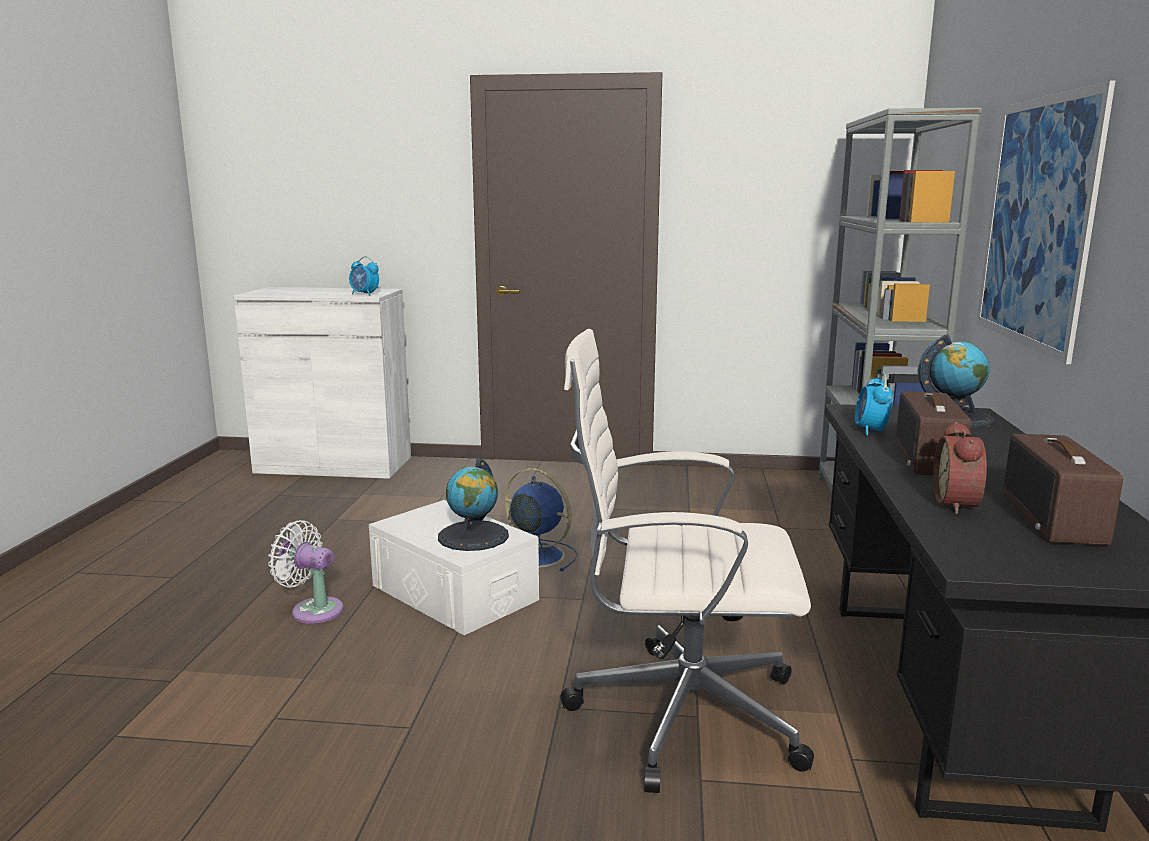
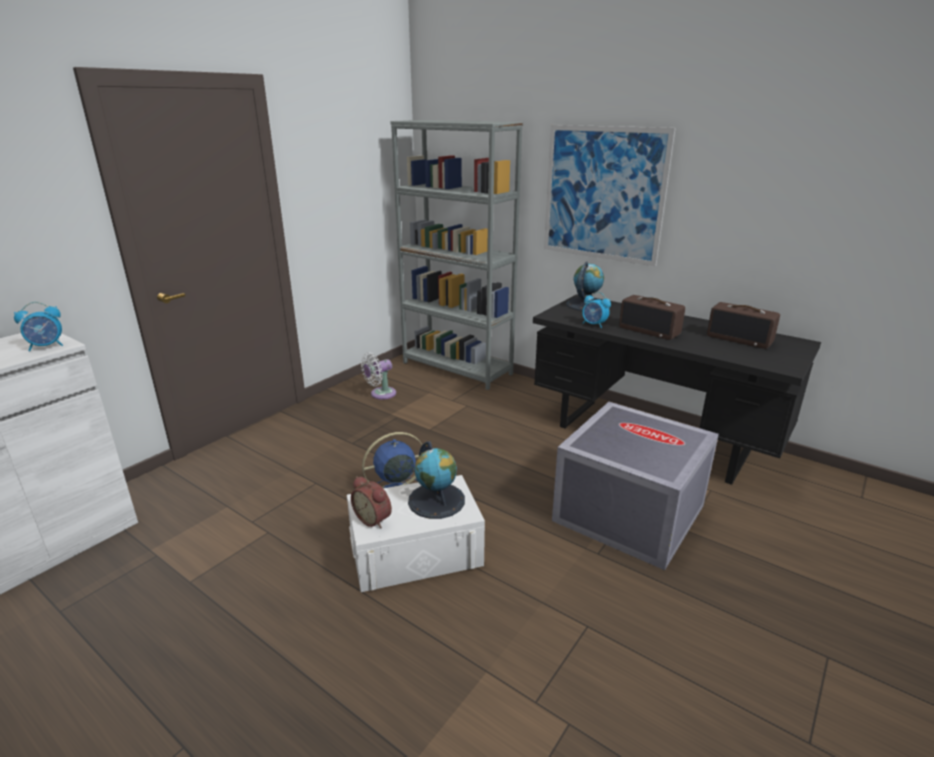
camera: 60 degrees left, 10 degrees up
(313, 610) = (372, 640): white fan -> white fan (380, 394)
(680, 713) = (626, 513): white office chair -> grey storage box
(959, 504) = (714, 346): alarm clock -> alarm clock (374, 518)

